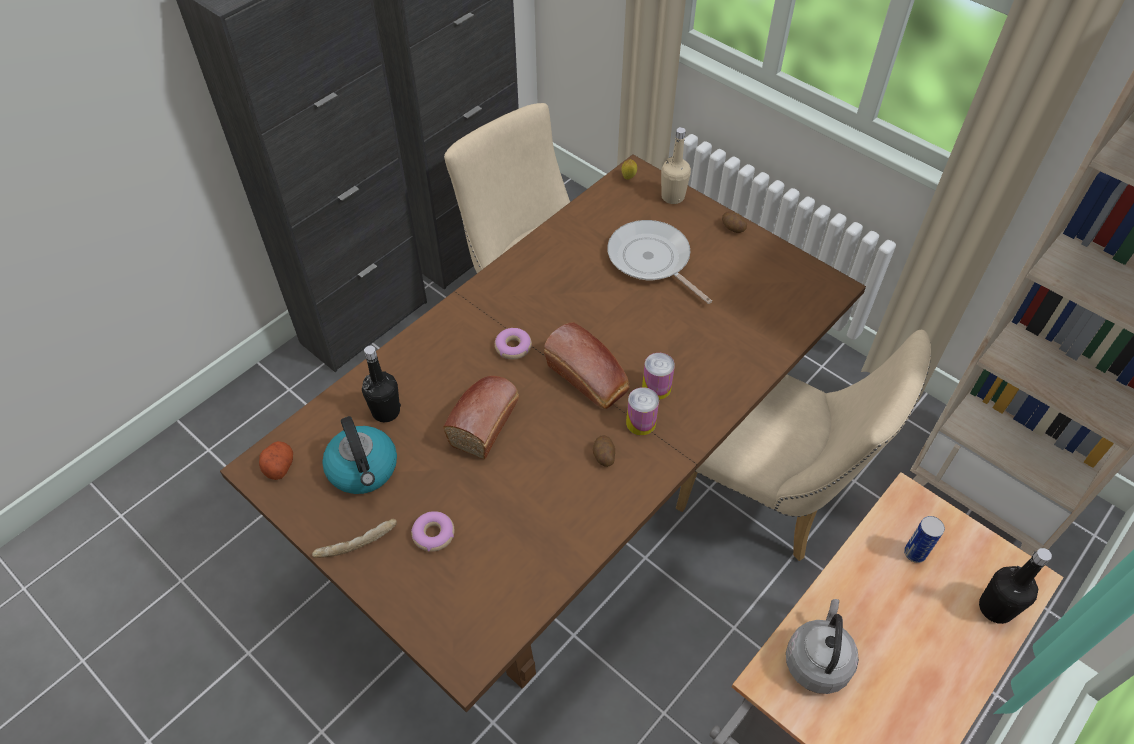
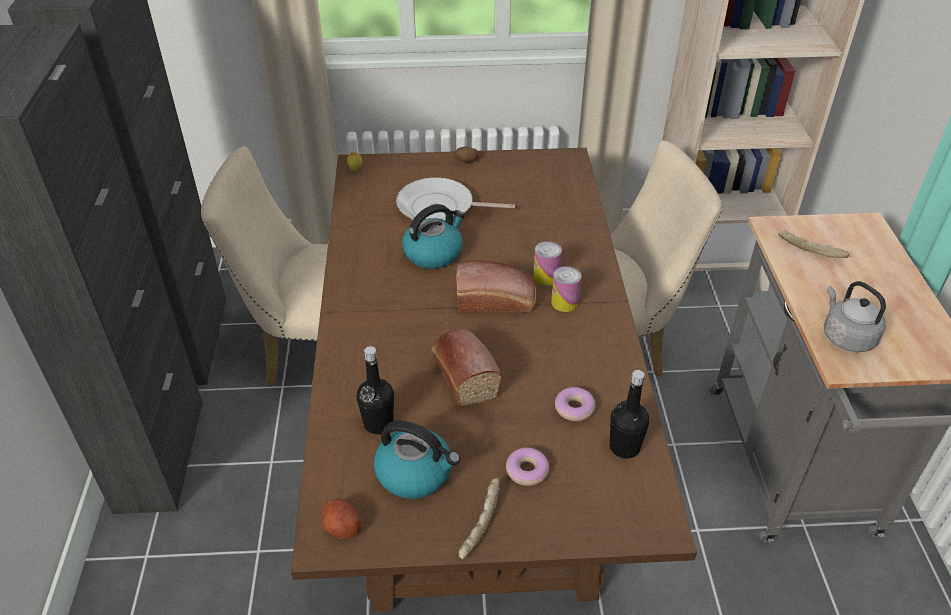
camera: 45 degrees left, 10 degrees down
(513, 347) = (417, 317): donut -> donut (574, 408)
(594, 299) = (433, 253): none -> kettle
(603, 456) = (569, 337): potato -> none
(672, 197) = (402, 164): beige bottle -> none
(914, 553) = (810, 250): can -> bread
(995, 608) = (876, 247): black bottle -> black bottle (624, 447)

